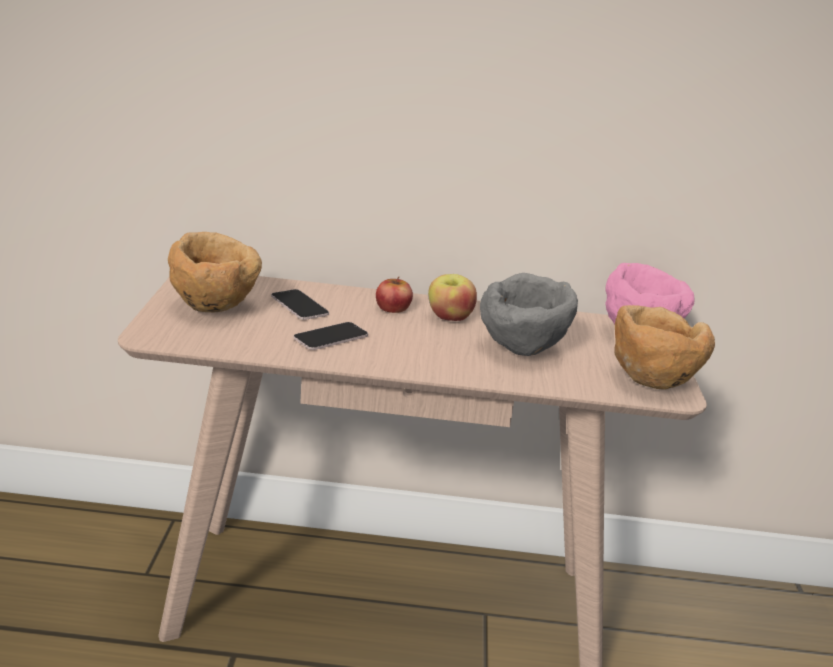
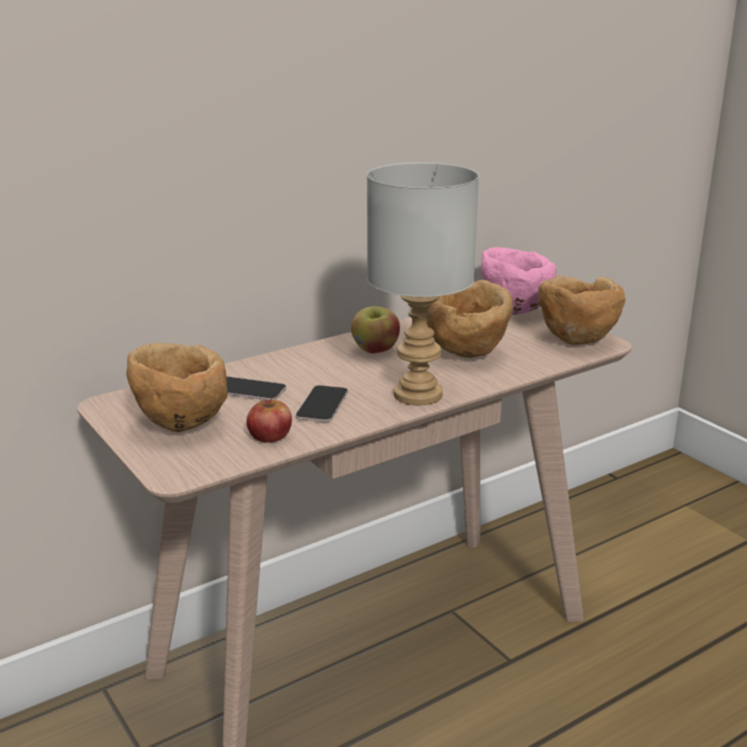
camera: 35 degrees left, 0 degrees up
(393, 308) = (321, 360): apple -> apple (270, 435)
(420, 362) = (419, 394): none -> grey table lamp
(522, 351) = (467, 354): grey bowl -> brown bowl

